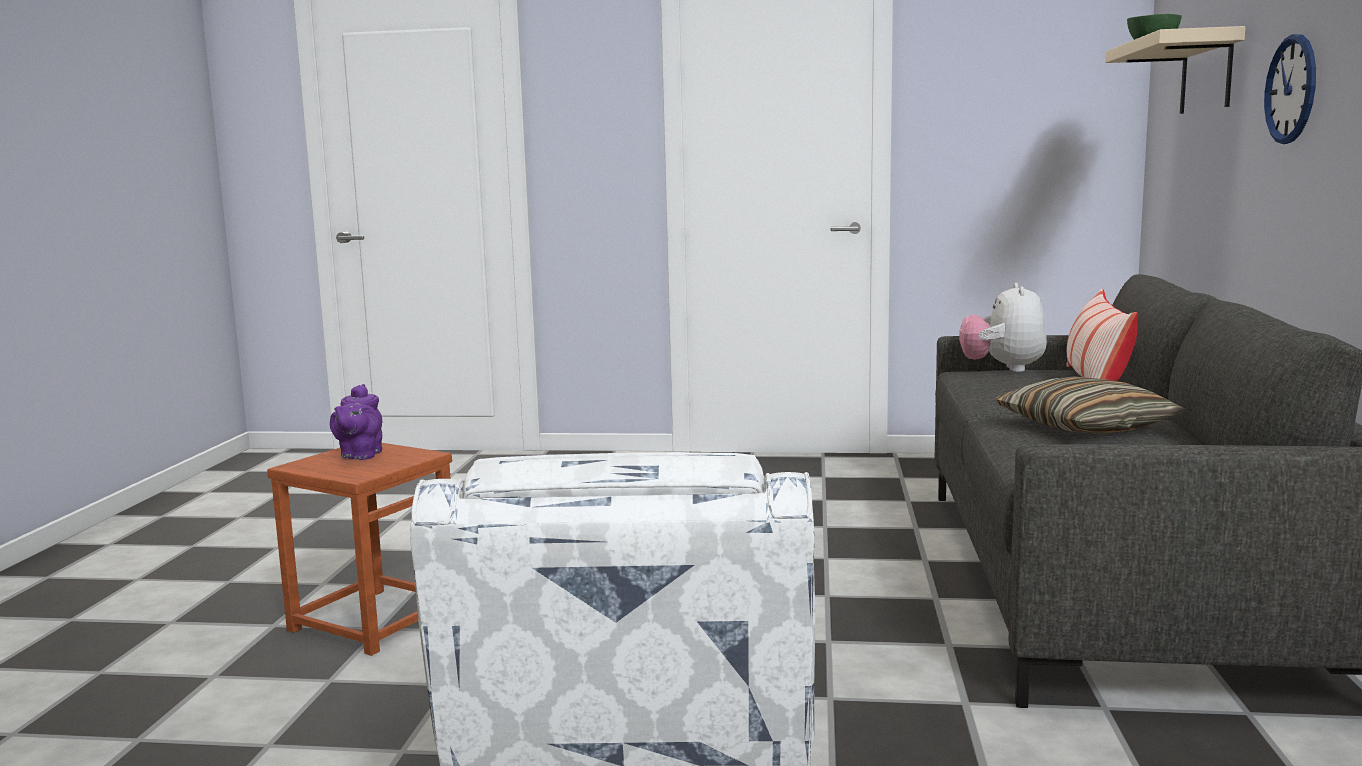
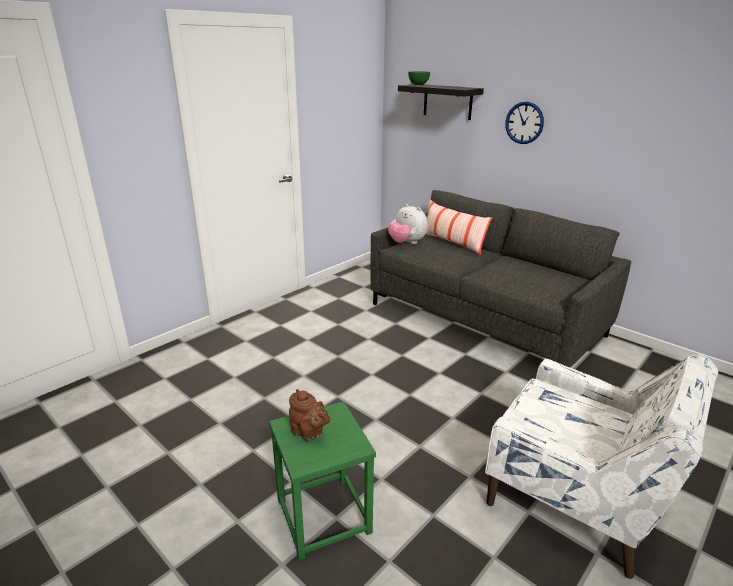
camera: 55 degrees left, 15 degrees up
(360, 455) = (309, 433): purple teapot -> brown teapot
(374, 620) = (322, 516): brown stool -> green stool
(1085, 427) = (512, 271): pillow -> none
(1206, 74) = (447, 101): beige shelf -> black shelf

